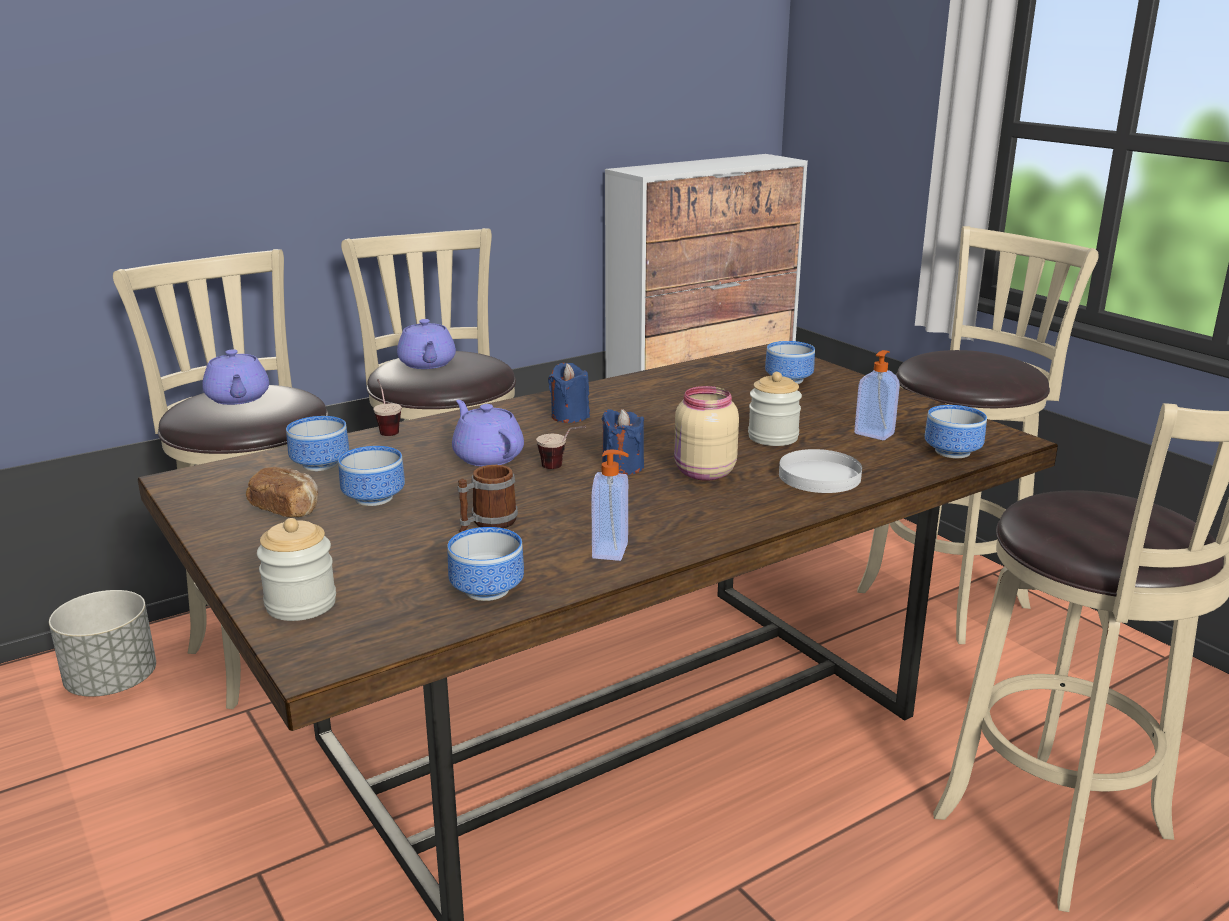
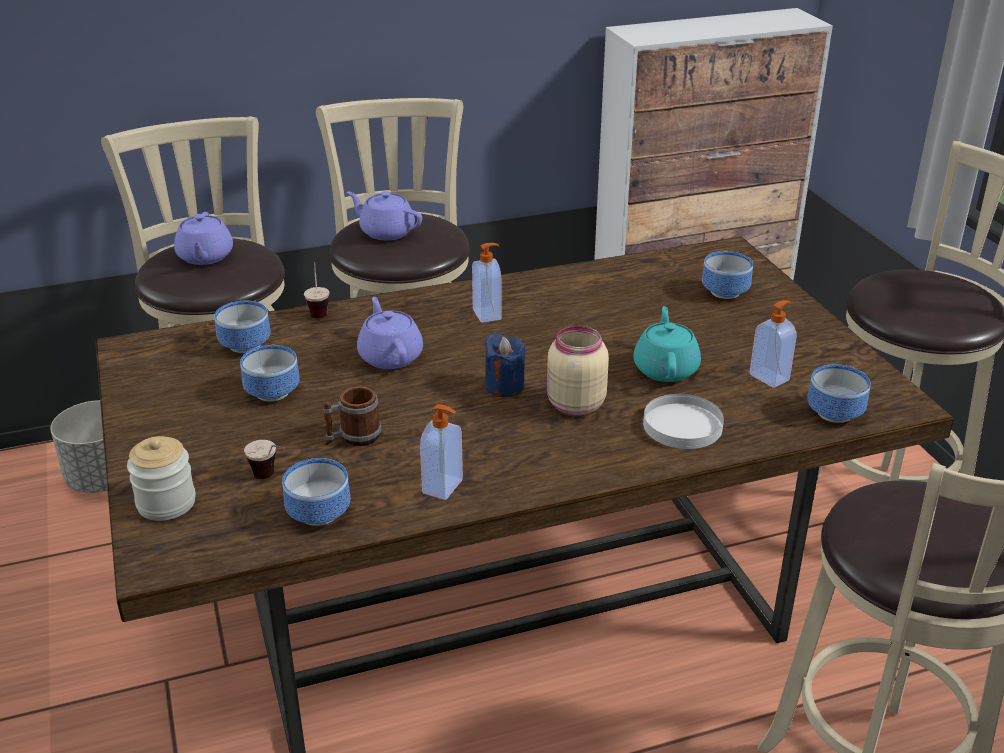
camera: 15 degrees right, 10 degrees up
(286, 509) = (197, 394): bread -> none
(427, 364) = (386, 232): purple teapot -> purple teapot turned 120 degrees clockwise
(562, 468) = (449, 380): cup -> cup (271, 478)
(569, 416) = (488, 314): blue candle -> soap dispenser
(773, 437) = (665, 368): jar -> turquoise teapot

